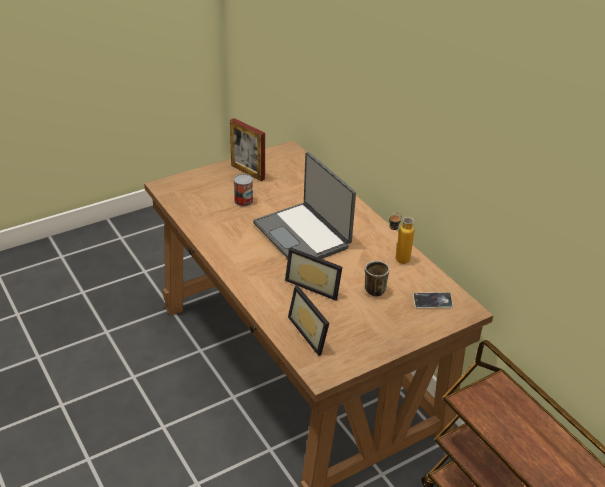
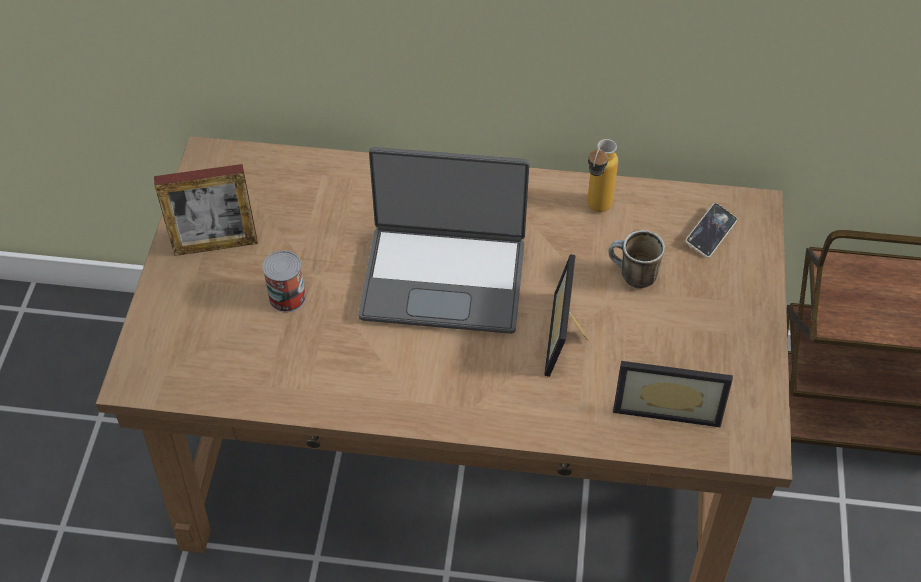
camera: 50 degrees left, 15 degrees up
(315, 284) = (569, 336): picture frame -> picture frame turned 120 degrees clockwise

